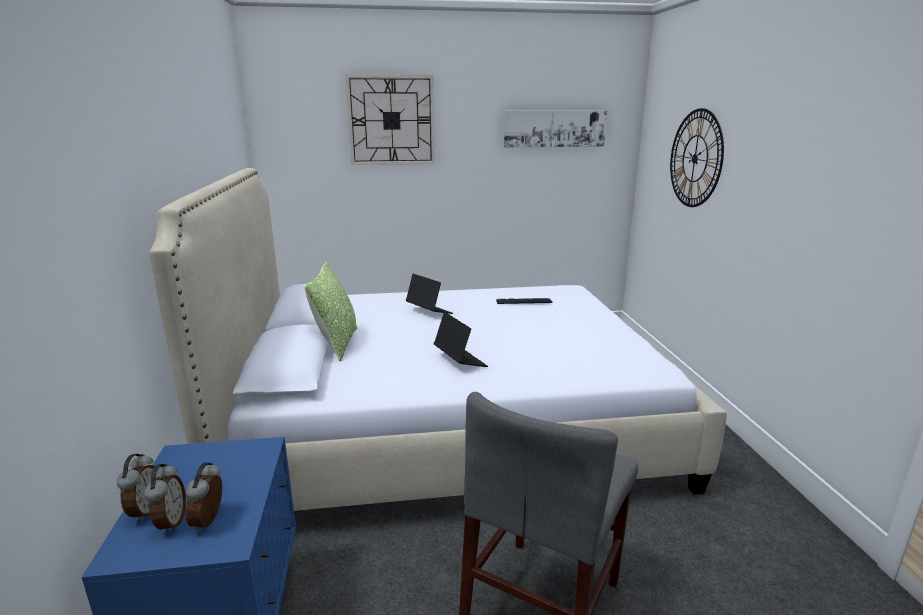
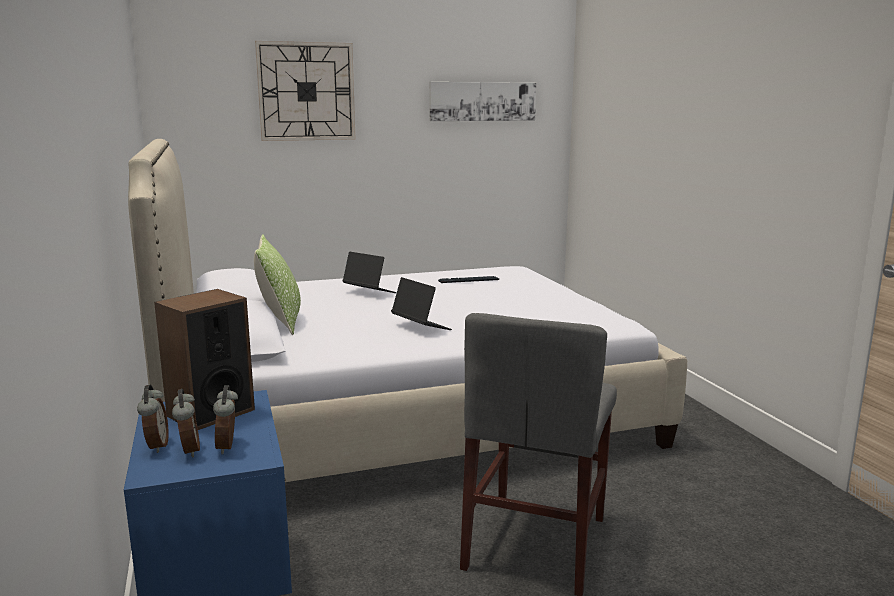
camera: 10 degrees left, 5 degrees down
(218, 465) = (210, 413): none -> speaker
(695, 158) = (631, 127): wall clock -> none

